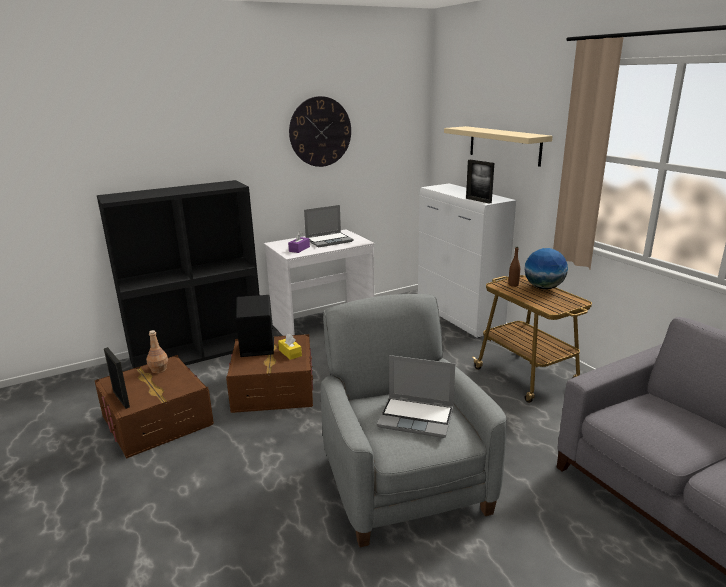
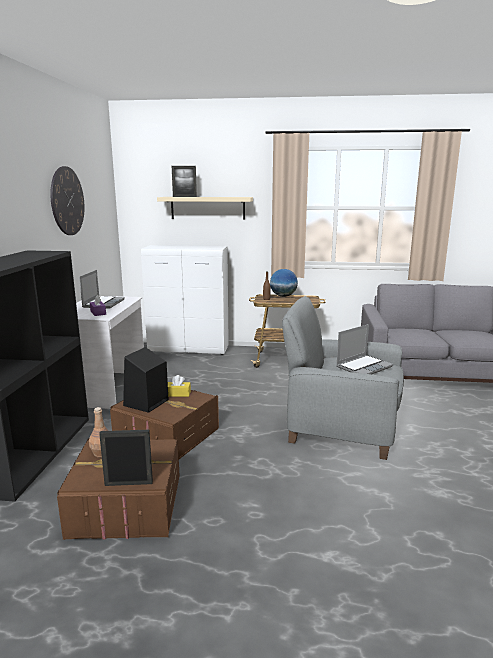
camera: 55 degrees left, 5 degrees down
(478, 200) = (210, 248): picture frame -> picture frame (184, 197)

